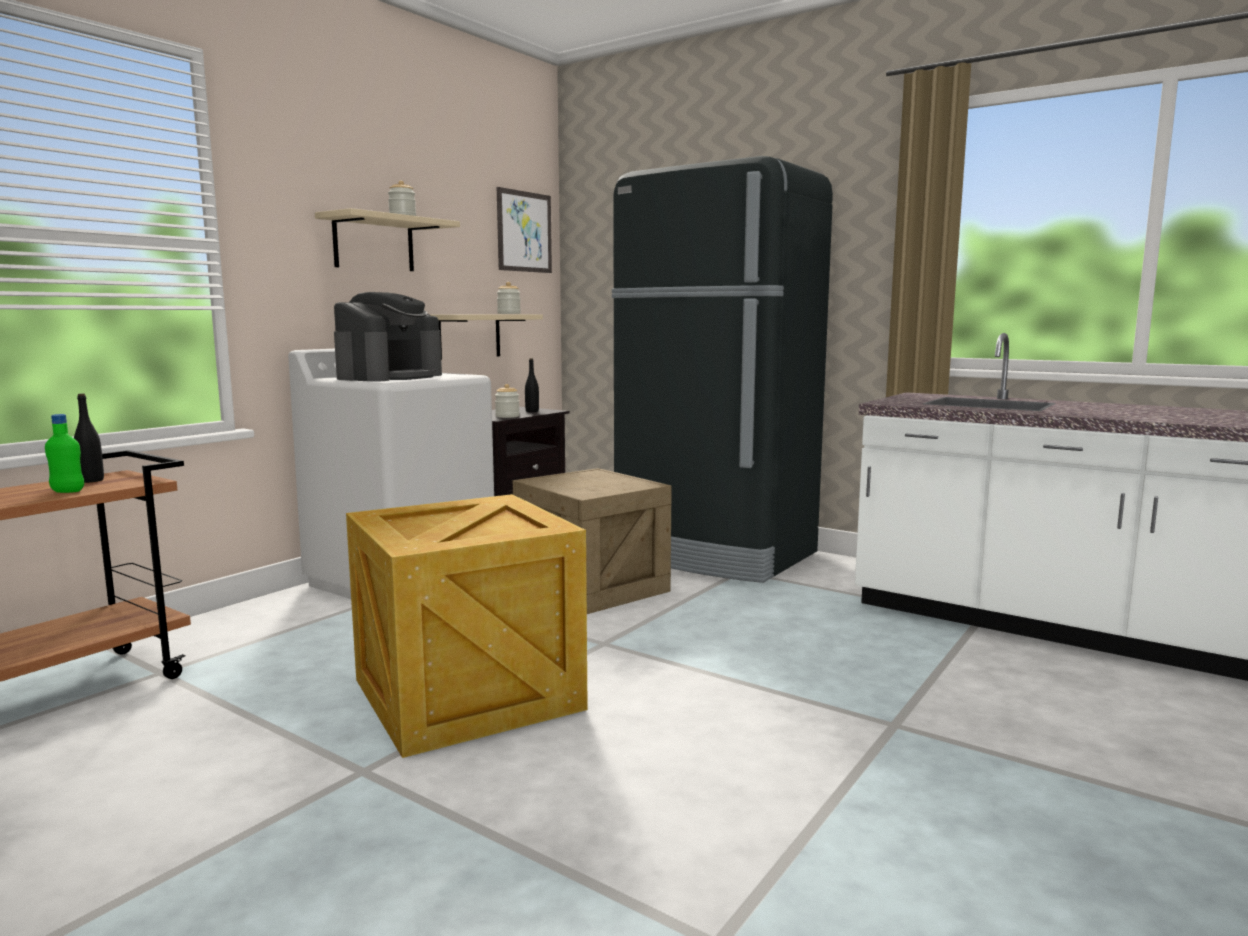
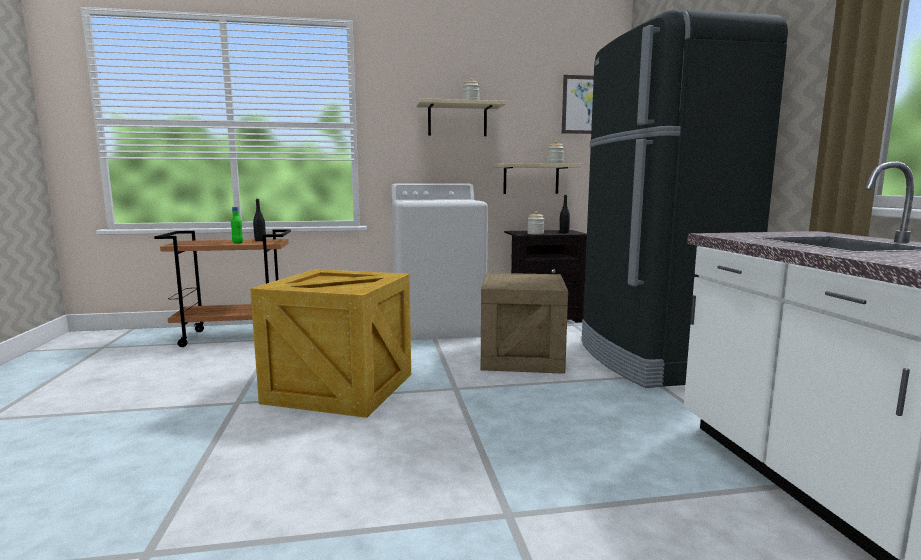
camera: 45 degrees right, 0 degrees up
(390, 377) = (430, 200): coffee machine -> none

